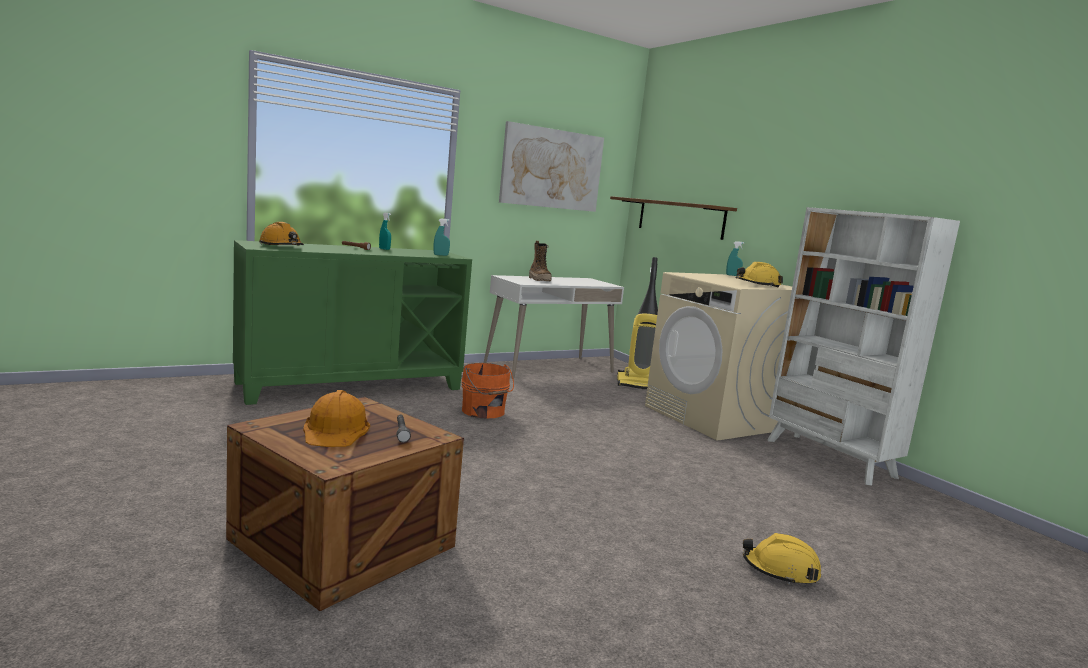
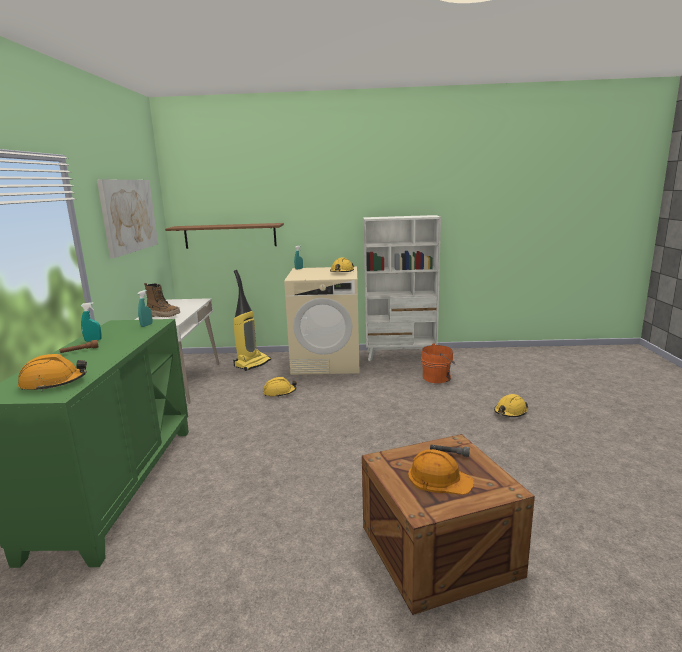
camera: 55 degrees left, 5 degrees up
(484, 412) = (248, 434): orange bucket -> orange bucket (438, 377)
(592, 409) = (279, 392): none -> yellow hard hat

